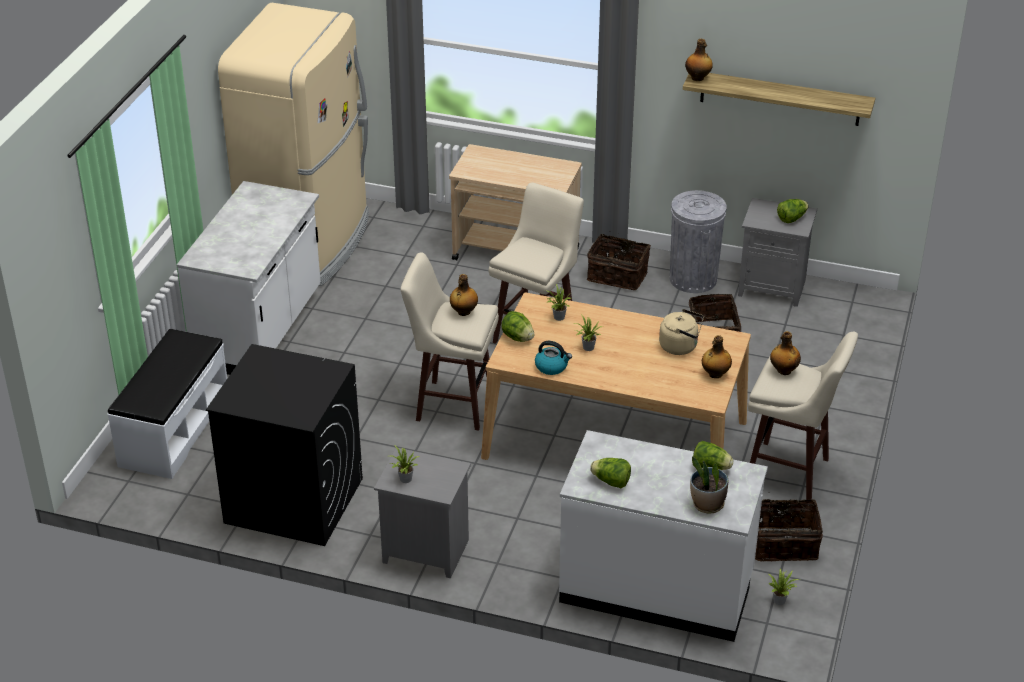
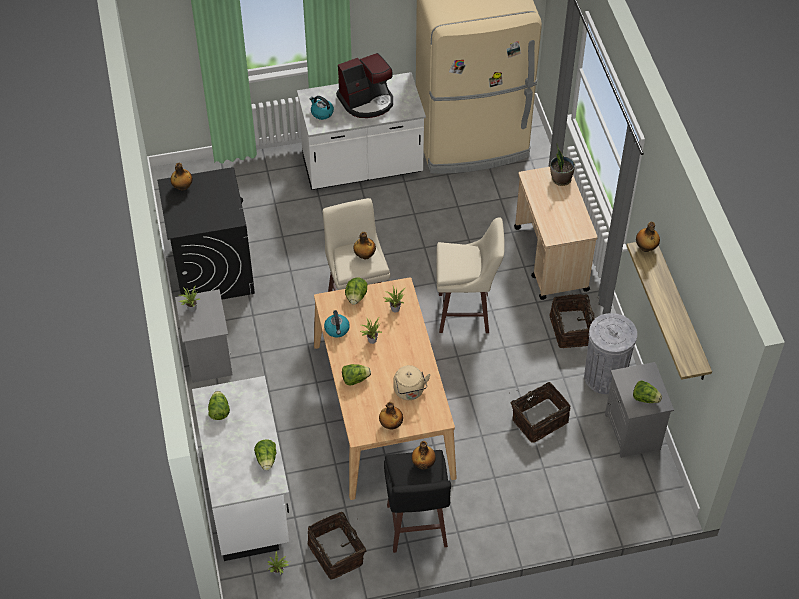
camera: 60 degrees right, 15 degrees up
(173, 430) = (238, 180): white bench -> none
(233, 258) = (321, 113): none -> kettle
(241, 392) = (182, 187): none -> bottle
(252, 222) = (367, 101): none -> coffee machine
(633, 378) = (355, 379): none -> lettuce
(707, 504) = (227, 473): potted plant -> potted plant (560, 179)
(789, 472) = (416, 528): beige stool -> black stool

